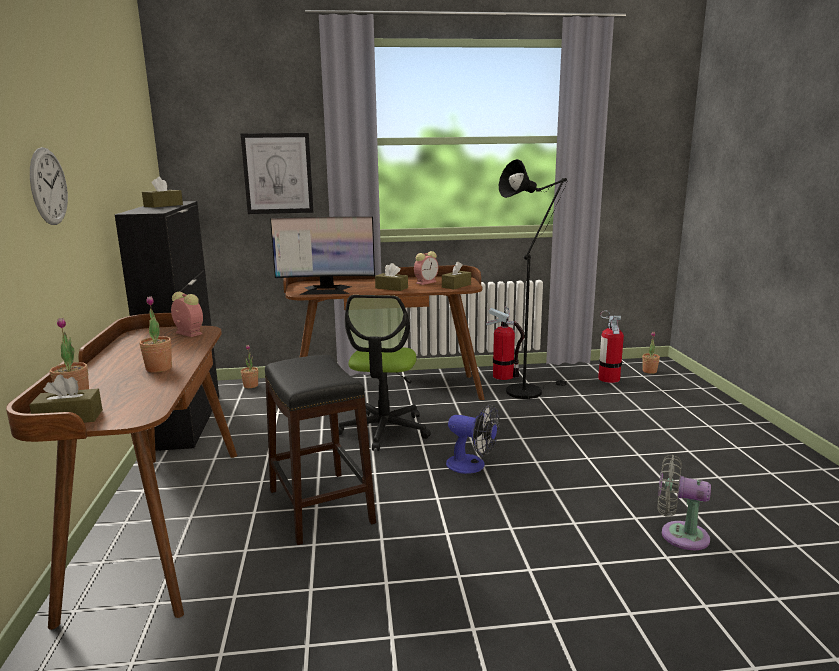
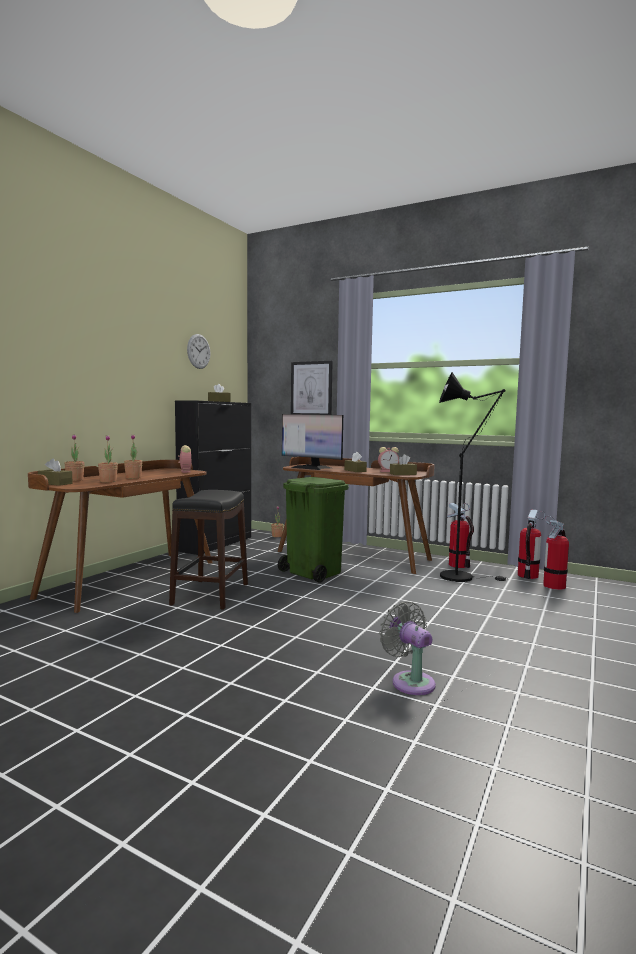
camera: 35 degrees right, 10 degrees down
(48, 186) = (115, 375): wall clock -> wall clock (198, 351)
(384, 430) = (313, 572): office chair -> green trash can
(472, 466) = (333, 602): fan -> none
(574, 372) = (528, 576): none -> fire extinguisher
(649, 371) = (610, 590): potted plant -> potted plant (108, 481)

